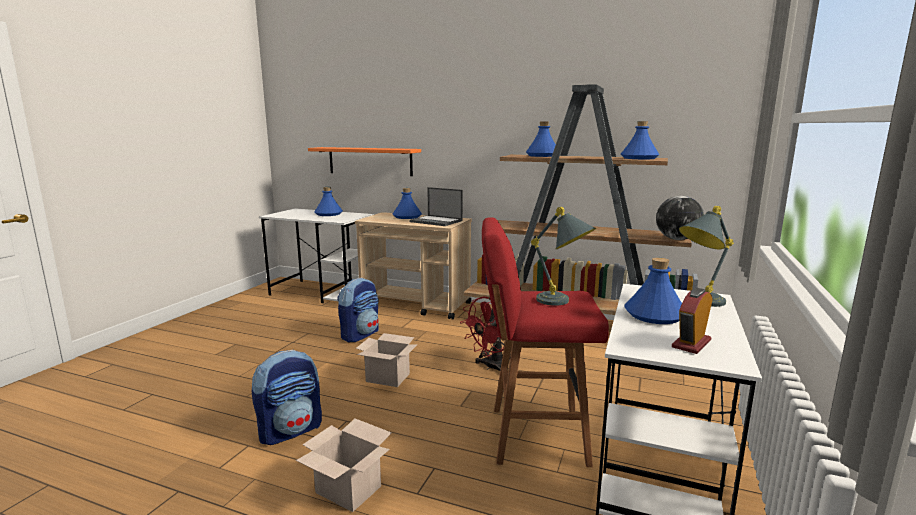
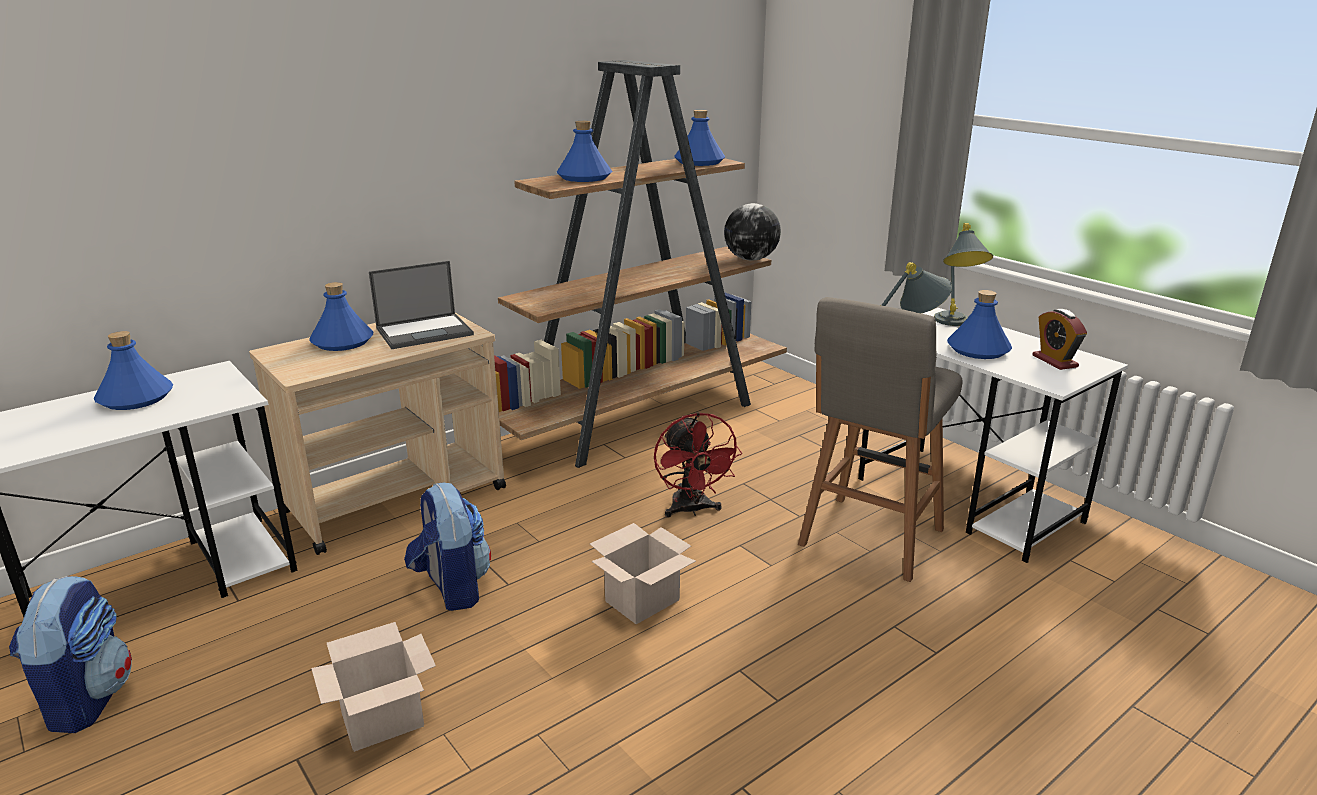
camera: 60 degrees left, 10 degrees up
(291, 430) = (728, 732): backpack -> backpack (87, 699)
(346, 490) = (905, 706): cardboard box -> cardboard box (381, 721)
(370, 161) = (188, 244): orange shelf -> none
(533, 435) = (869, 540): red stool -> grey stool

